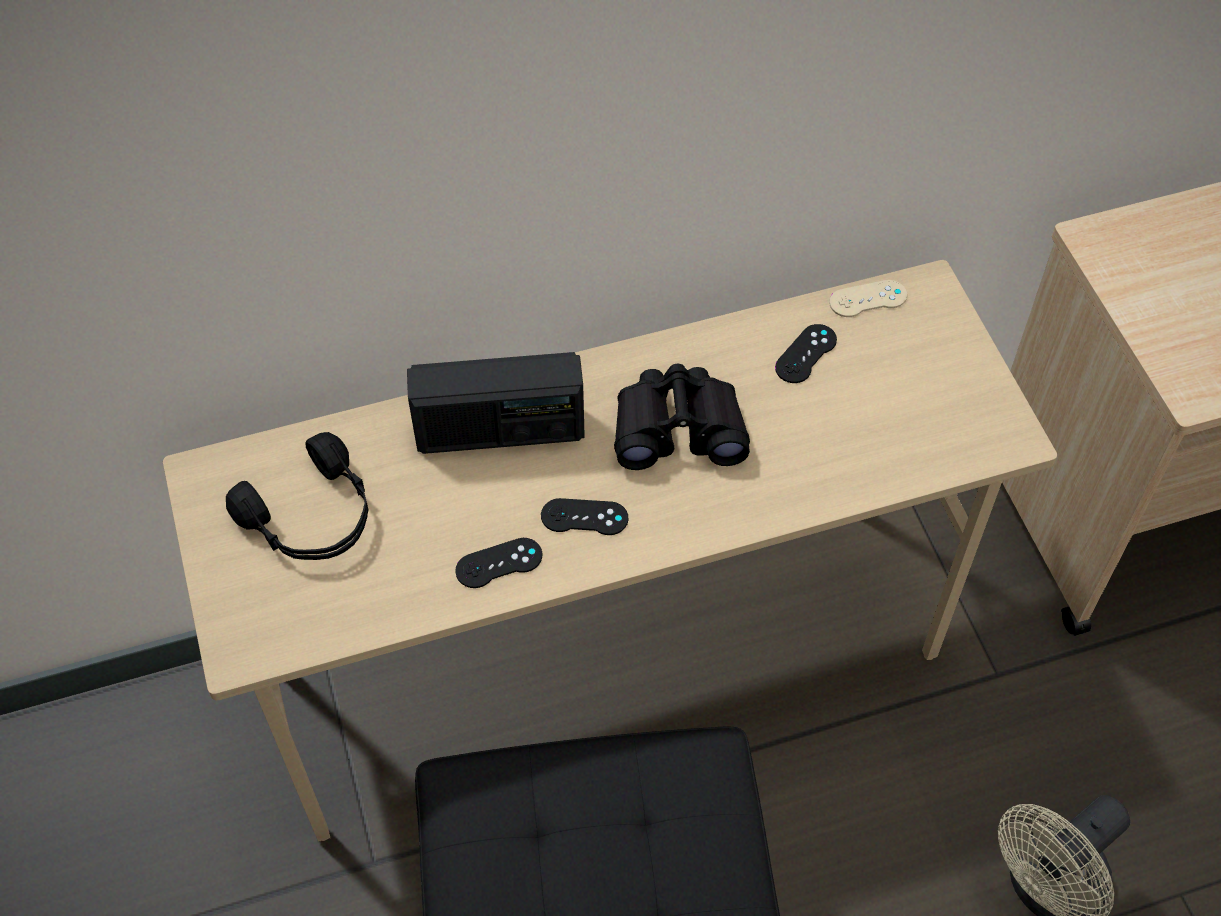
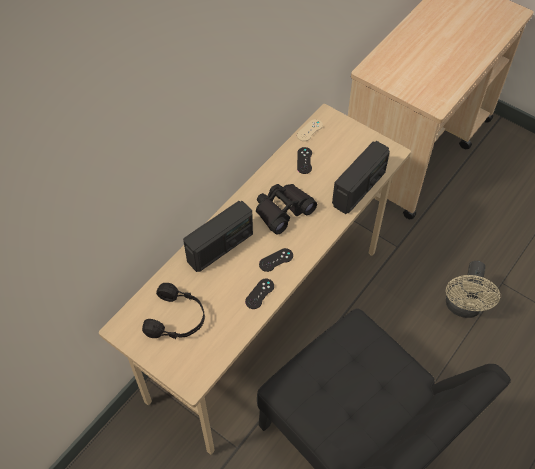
camera: 35 degrees left, 0 degrees up
(873, 473) = (359, 189): none -> radio

